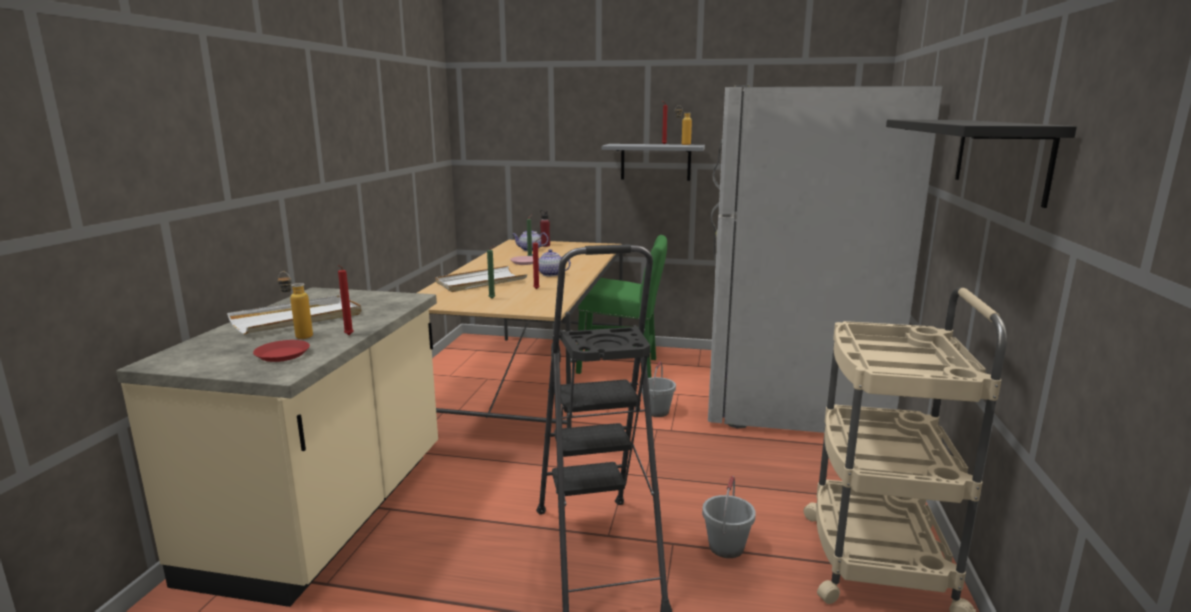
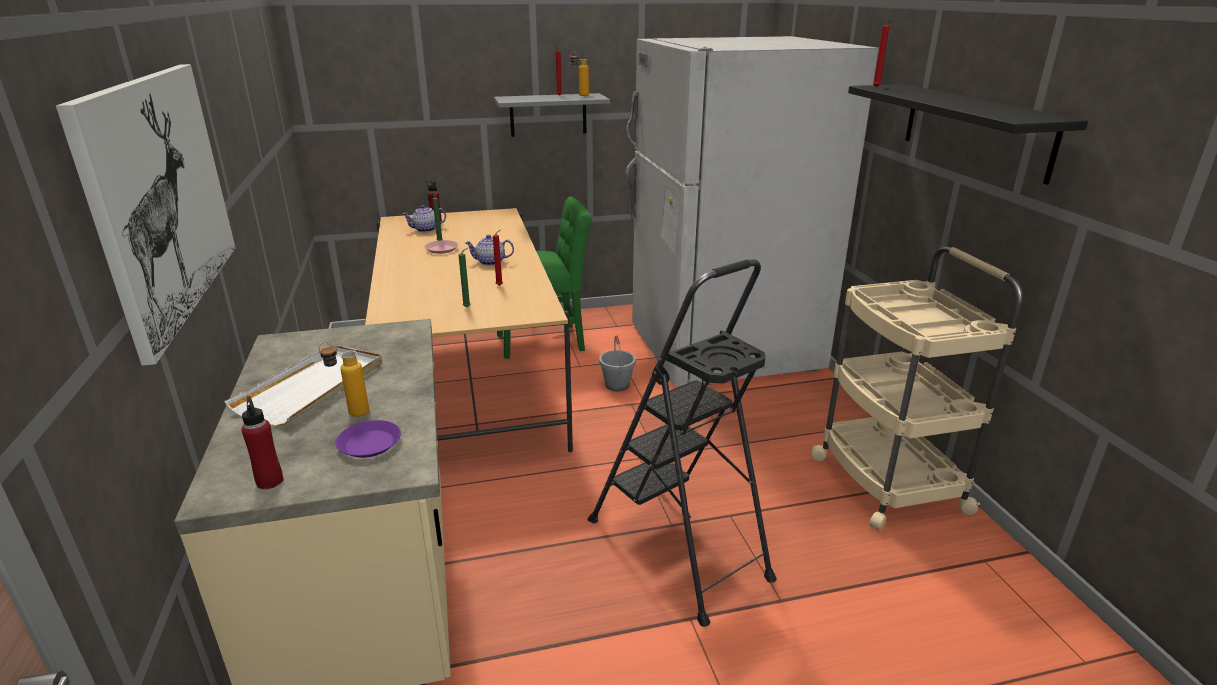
camera: 25 degrees left, 10 degrees up
(194, 362) = (270, 481): none -> red bottle
(214, 153) = (162, 196): none -> picture
(283, 354) = (370, 443): red plate -> purple plate
(348, 335) = (410, 399): red candle -> red candle (877, 87)
(480, 282) = (426, 286): white tray -> none
(726, 547) = (774, 505): grey bucket -> none

